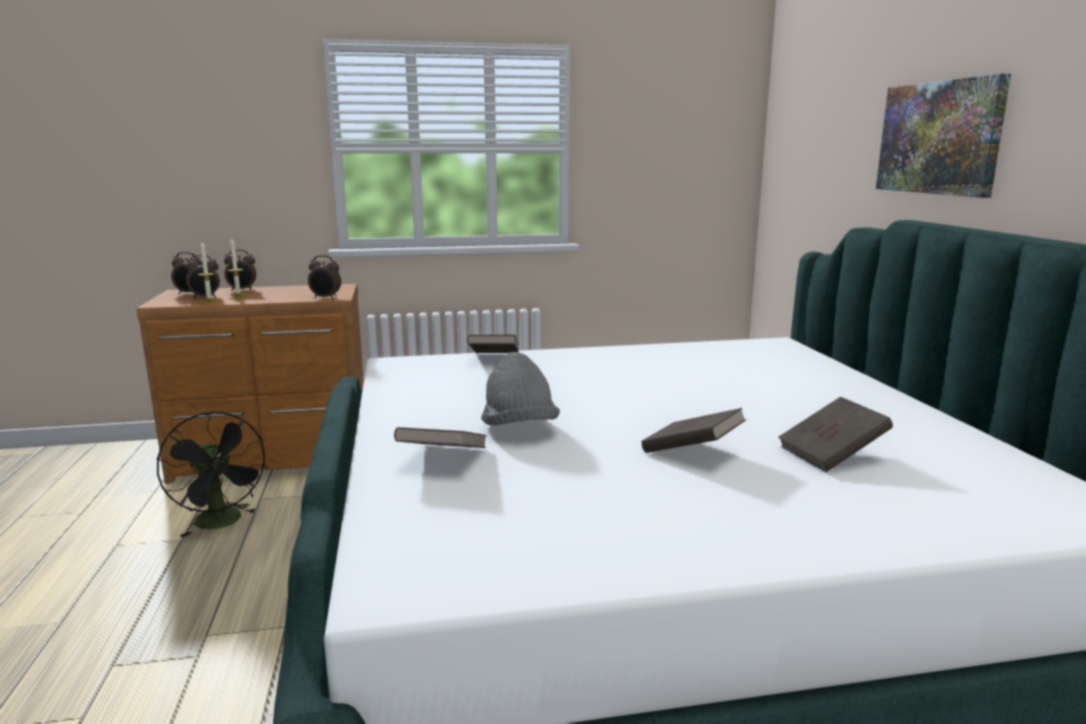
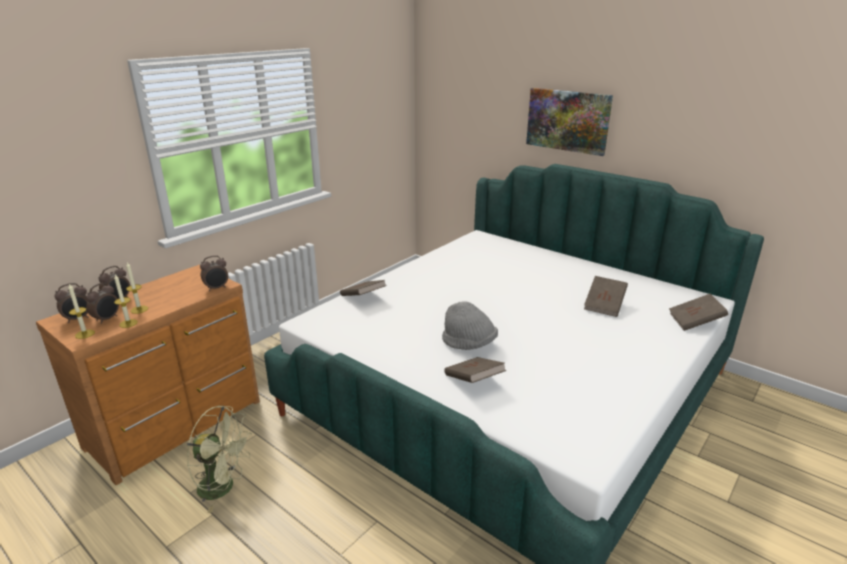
camera: 40 degrees left, 10 degrees up
(170, 301) = (85, 334): none -> candle
(223, 523) = (224, 487): black fan -> green fan
(691, 452) = (559, 327): brown book -> brown book (695, 322)

